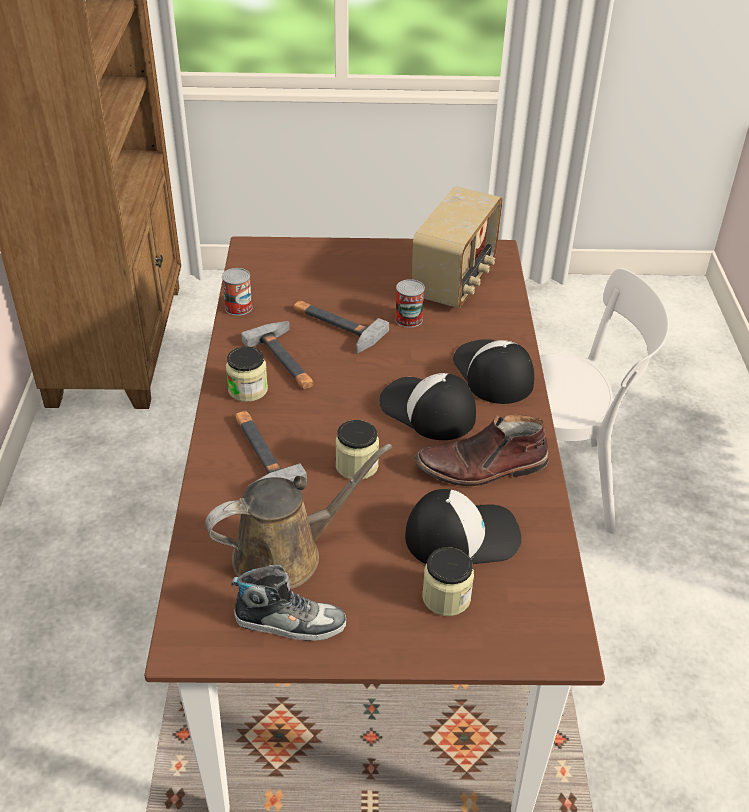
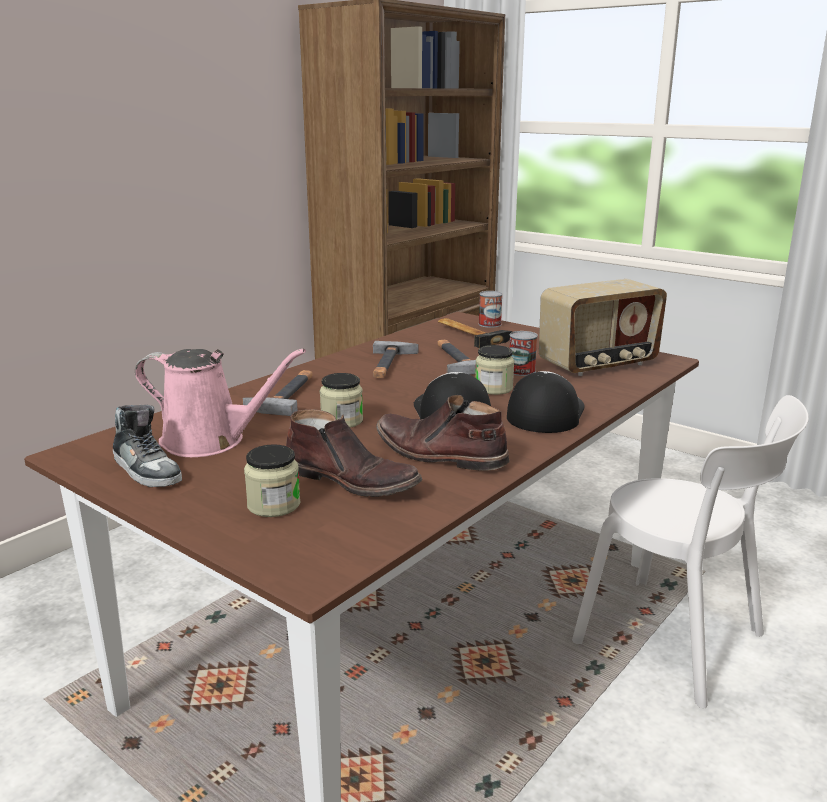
camera: 40 degrees right, 20 degrees down
(238, 307) = (402, 337): can -> can (489, 324)
(248, 390) = (337, 369): jar -> jar (493, 388)
(286, 554) = (210, 441): brown watering can -> pink watering can
(295, 275) = (470, 334): none -> hammer
(462, 535) = (352, 480): cap -> brown boot

